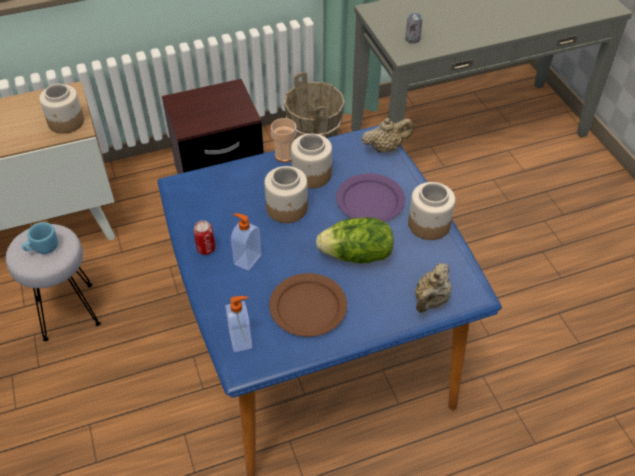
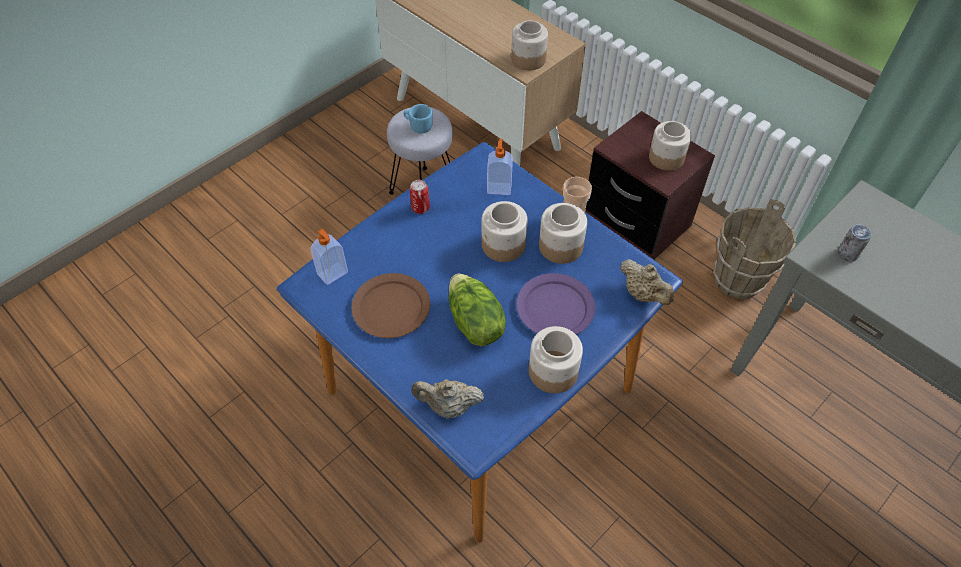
camera: 65 degrees right, 5 degrees up
(223, 104) = (666, 158): none -> jar
(247, 259) = (424, 241): soap dispenser -> soap dispenser (499, 188)

